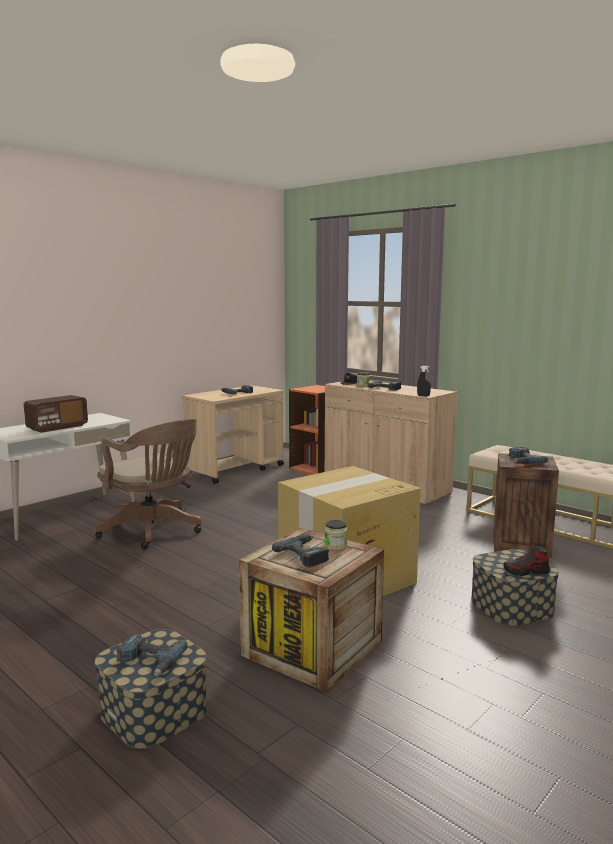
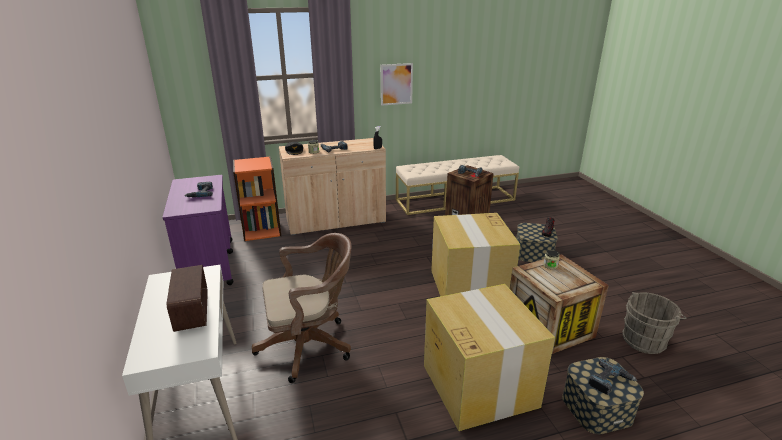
camera: 60 degrees left, 15 degrees up
(149, 620) = (478, 384): none -> cardboard box
(236, 469) = (209, 264): beige cart -> purple cart
(305, 554) = (559, 278): power drill -> none
(372, 748) = (645, 339): none -> grey bucket
(506, 325) = (396, 84): none -> picture

